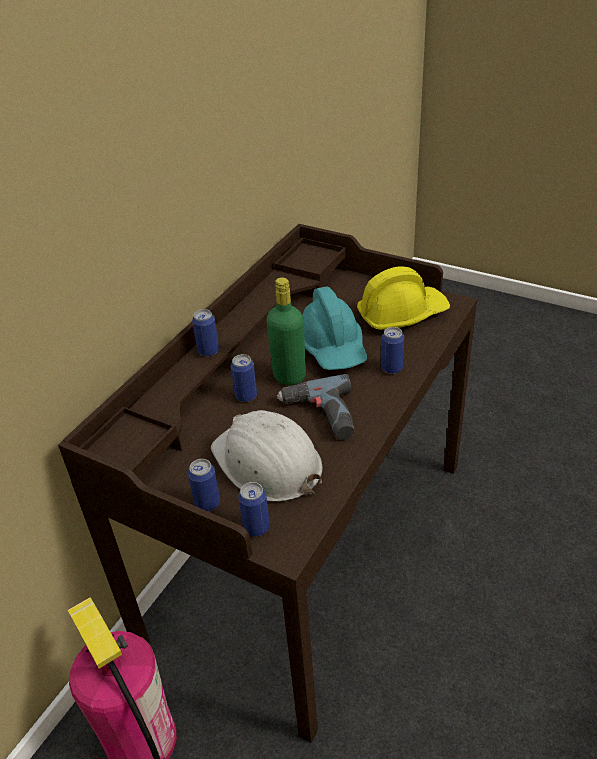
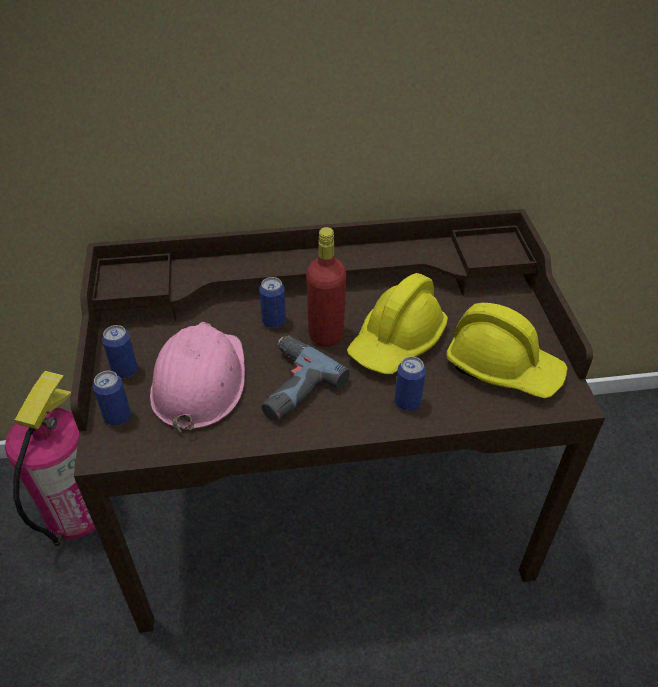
camera: 50 degrees right, 5 degrees up
(208, 351) = (288, 262): can -> none
(267, 463) = (199, 382): white hard hat -> pink hard hat
(289, 376) = (326, 335): green bottle -> red bottle
(332, 347) = (397, 342): turquoise hard hat -> yellow hard hat

